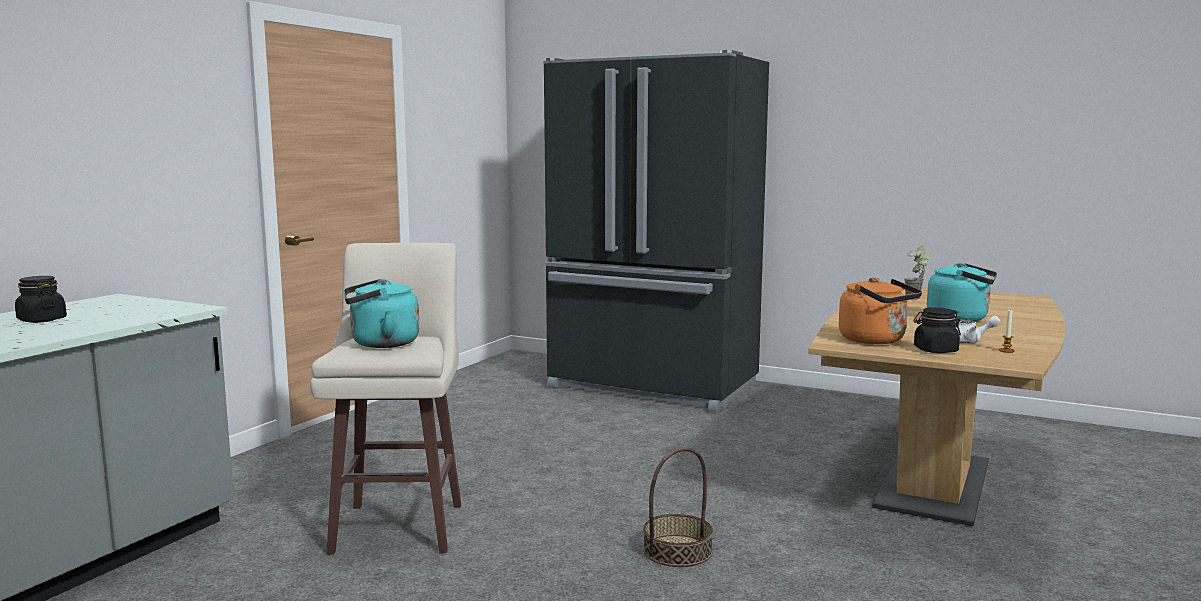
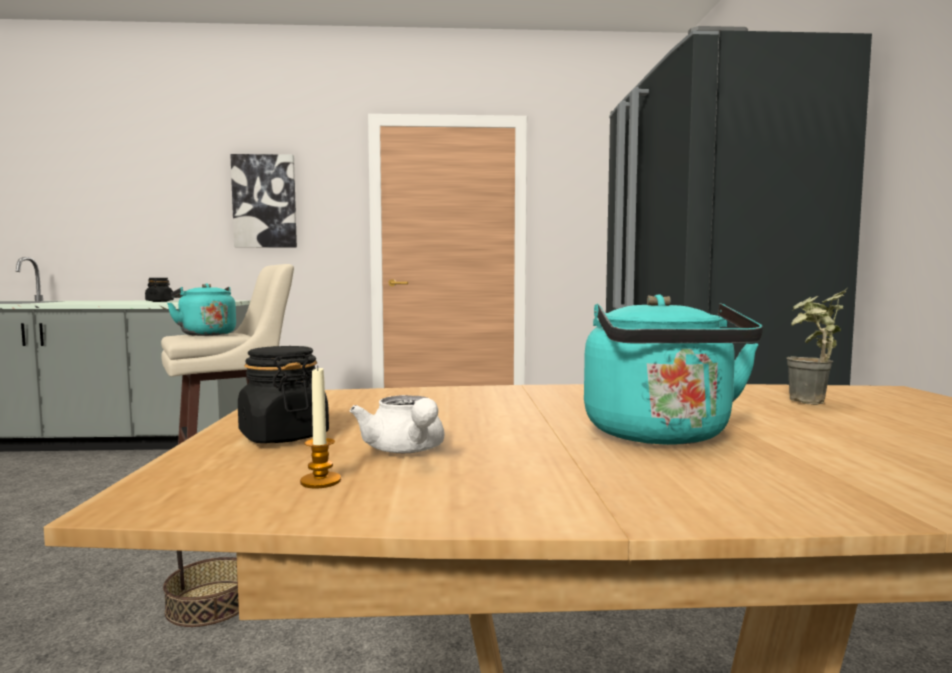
camera: 60 degrees right, 5 degrees down
(120, 128) = (265, 201): none -> picture
(876, 340) = (344, 407): orange kettle -> none

